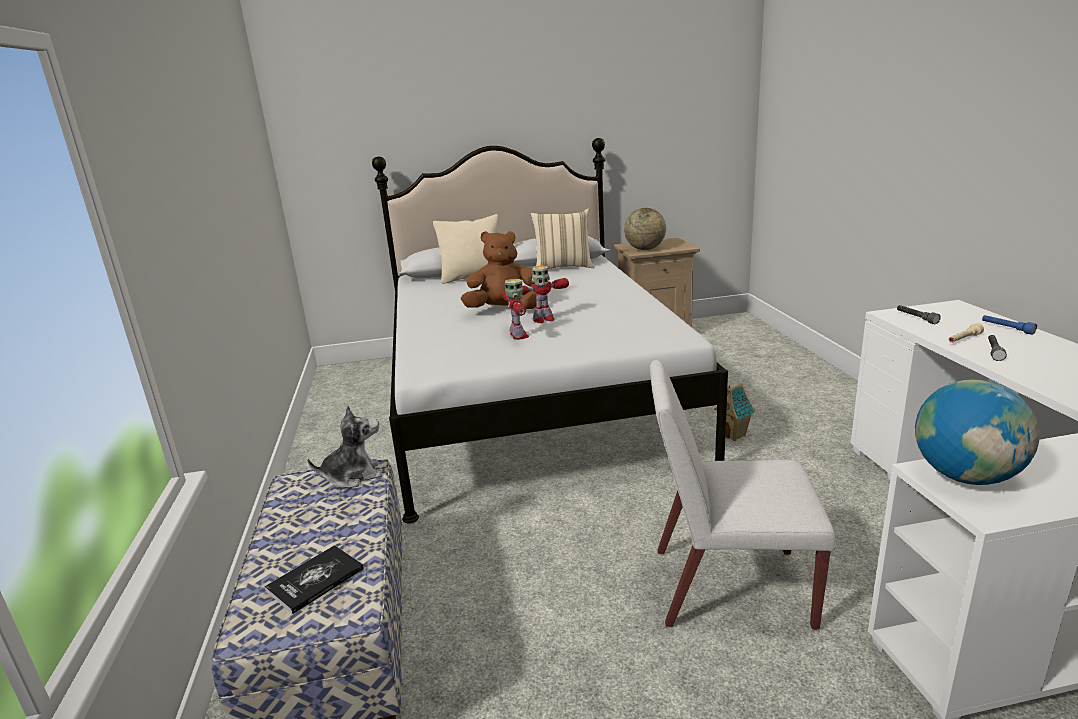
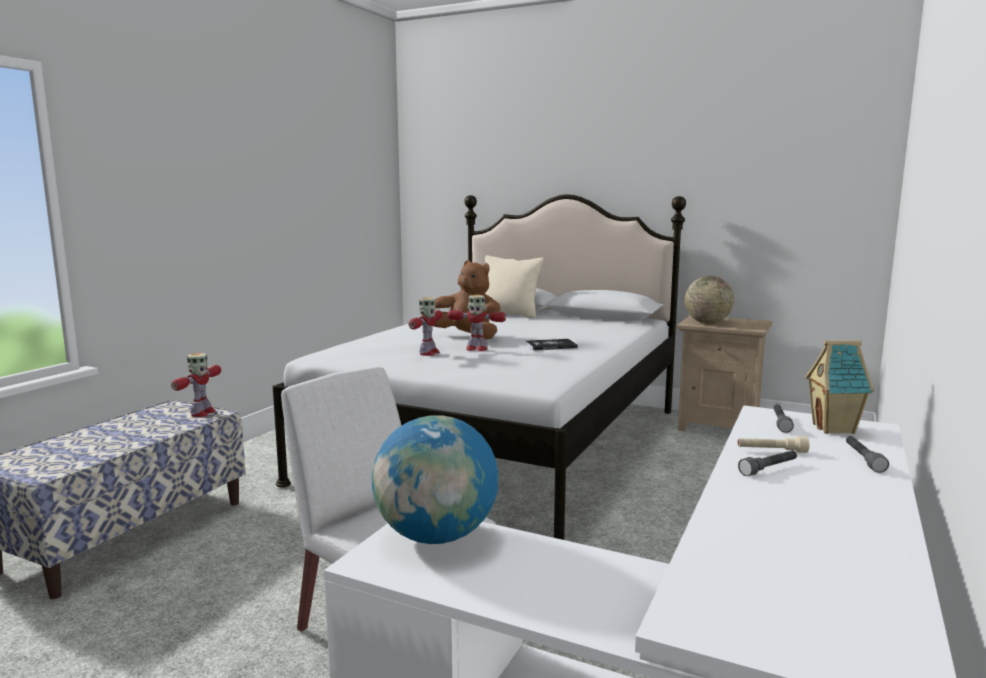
camera: 35 degrees right, 10 degrees down
(315, 580) = (70, 452): book -> book (551, 346)
(353, 476) = (202, 413): plush toy -> toy robot
(563, 267) = (597, 322): beige pillow -> none
(733, 435) = (630, 530): toy house -> toy house (835, 429)
(1007, 328) = (863, 459): blue flashlight -> grey flashlight

